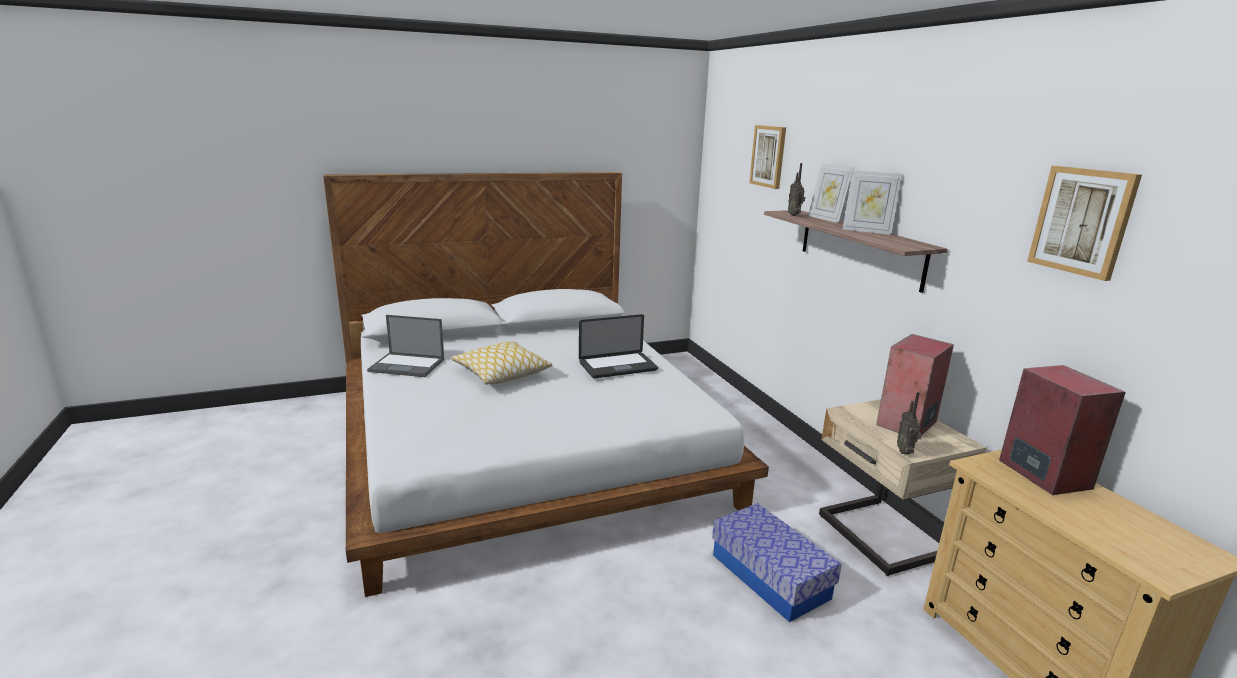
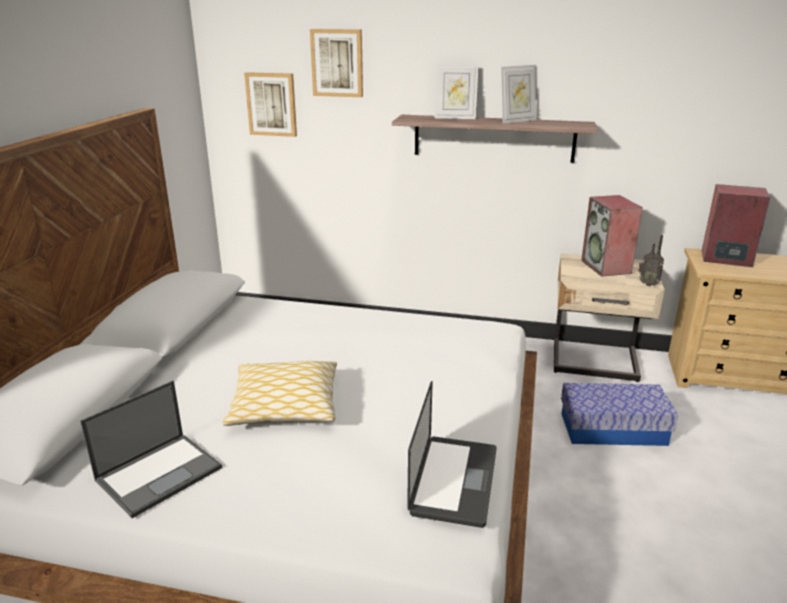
camera: 55 degrees left, 5 degrees up
(618, 366) = (355, 334): laptop -> laptop (454, 481)
(794, 215) = (426, 120): radio -> none
(1082, 221) = (710, 83): picture -> picture (271, 104)

